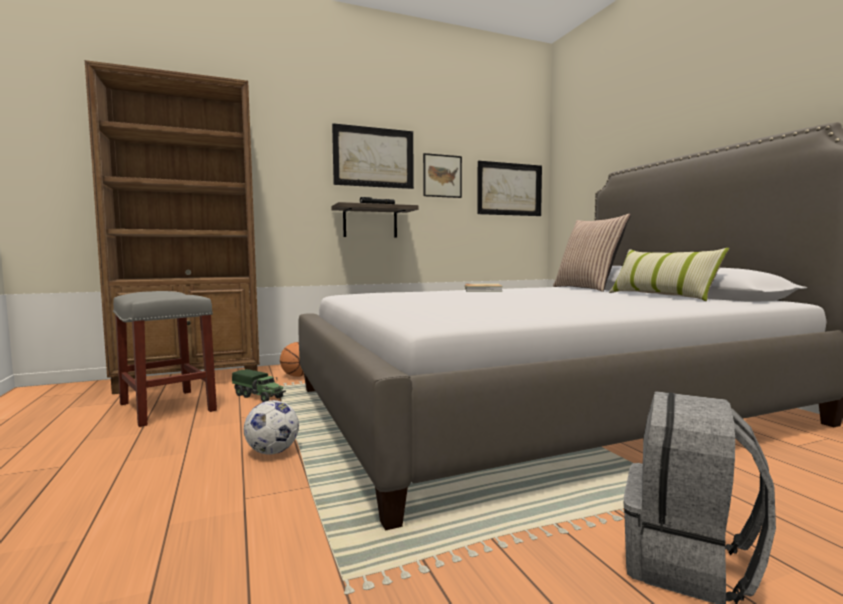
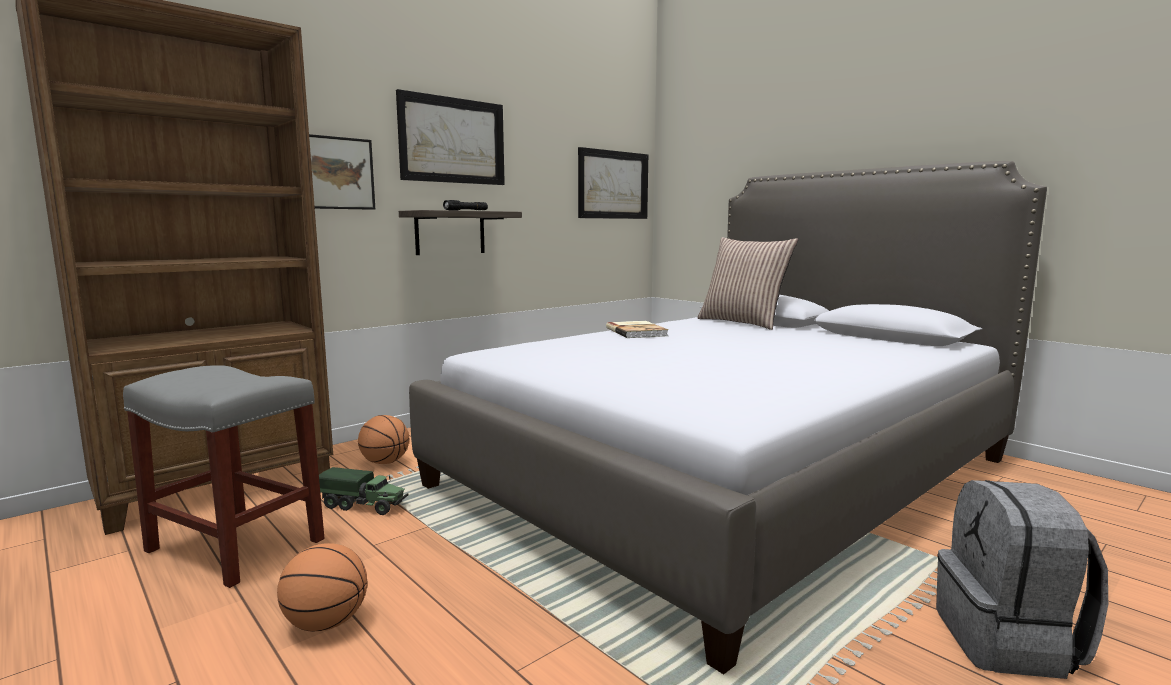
camera: 20 degrees left, 5 degrees up
(166, 452) = (326, 623): none -> basketball
(272, 452) = (479, 593): football -> none
(442, 176) = (537, 167): picture -> picture (338, 173)
(661, 296) = (846, 338): pillow -> none

